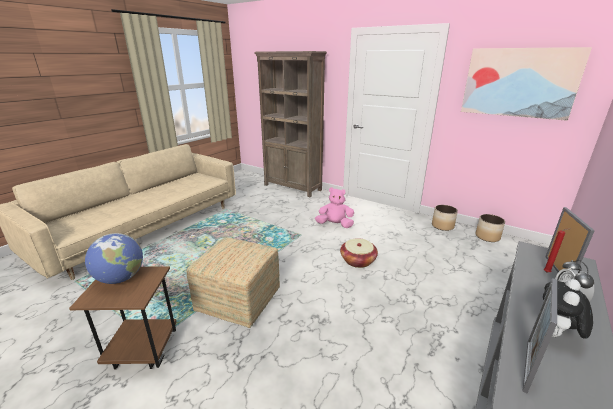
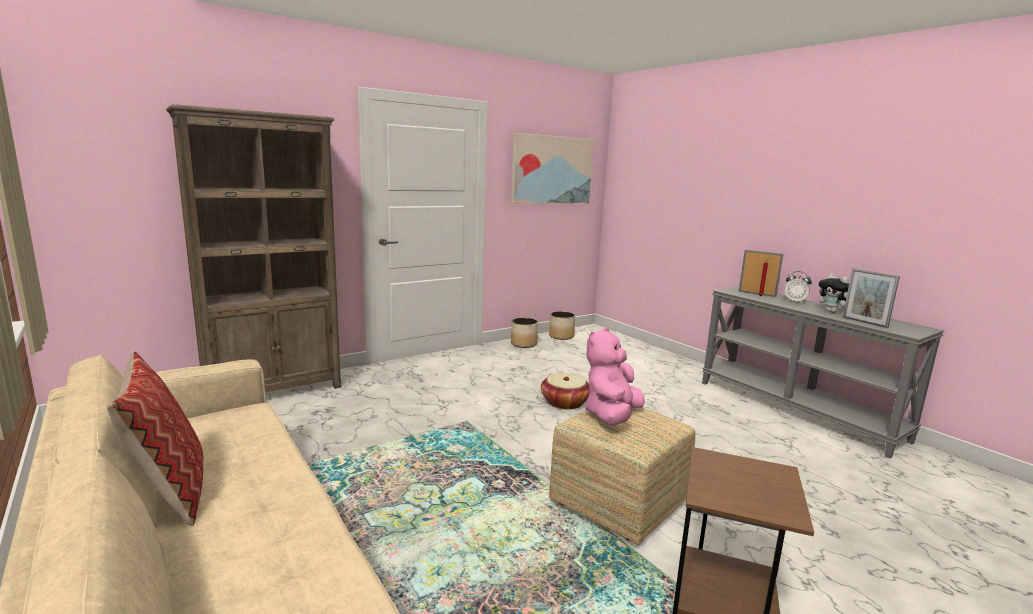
camera: 70 degrees left, 10 degrees down
(121, 278) = (726, 486): globe -> none
(156, 188) = (170, 492): none -> pillow
(335, 225) = (461, 392): pink plush toy -> pink plush toy (611, 416)

